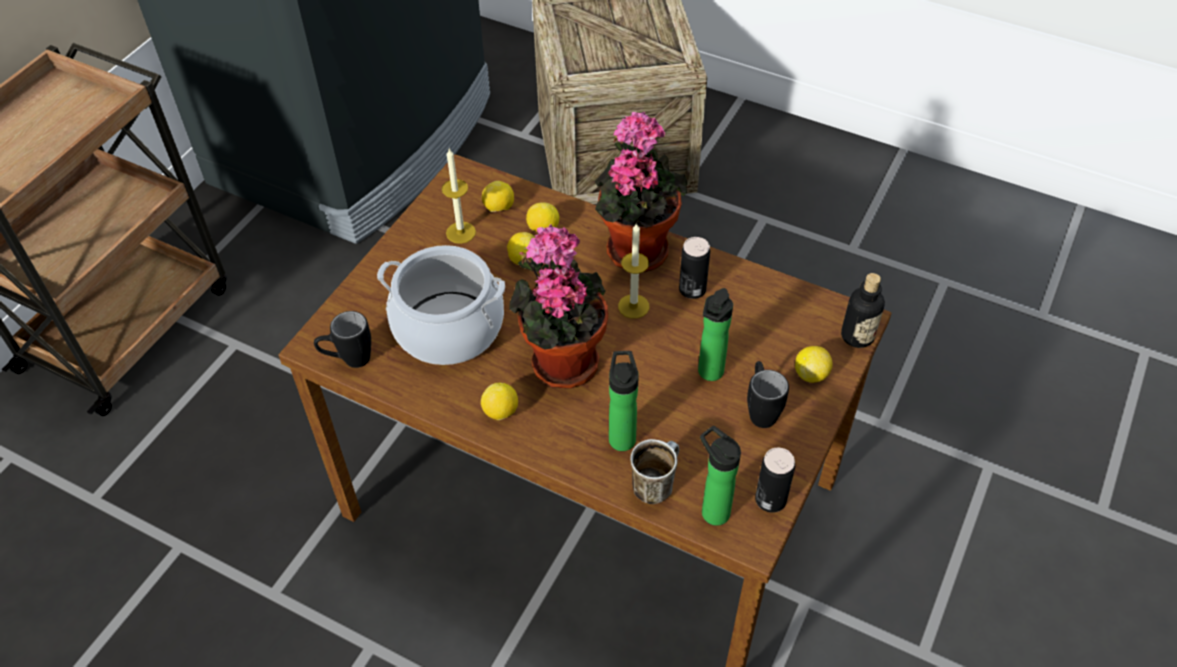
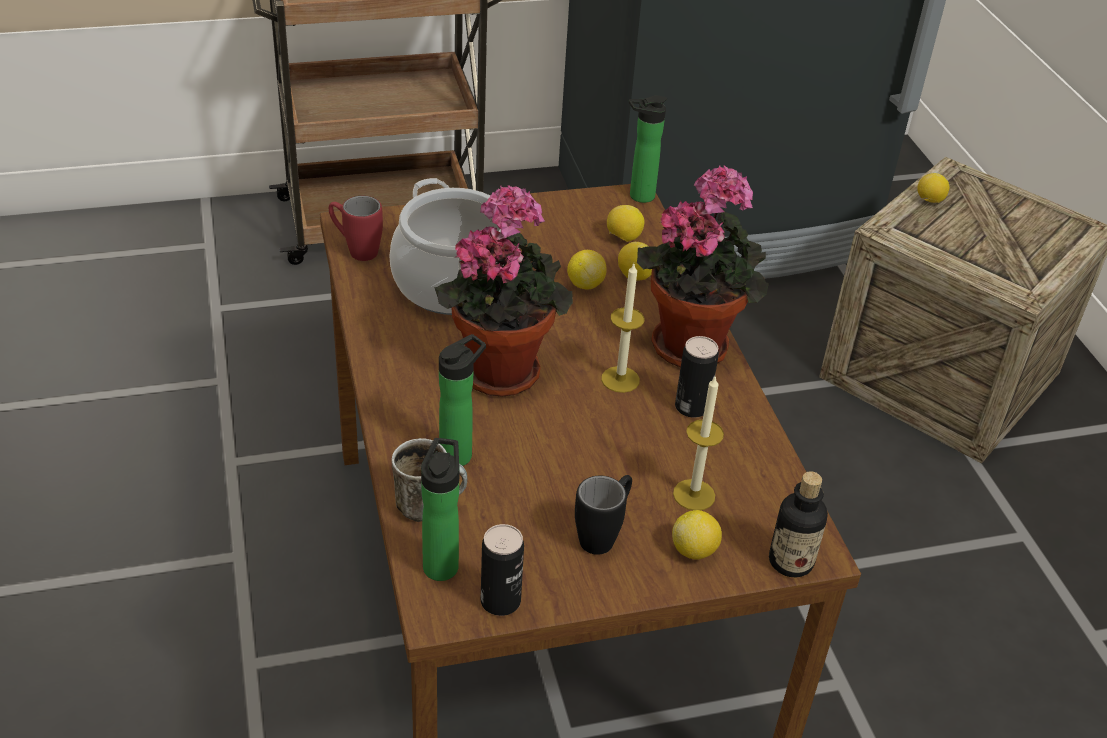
camera: 45 degrees right, 10 degrees down
(348, 360) = (355, 250): black mug -> red mug
(461, 232) = (567, 232): candle -> candle (694, 495)
(501, 412) = (400, 363): lemon -> lemon (929, 201)
(709, 374) = (602, 474): bottle -> bottle (638, 196)

